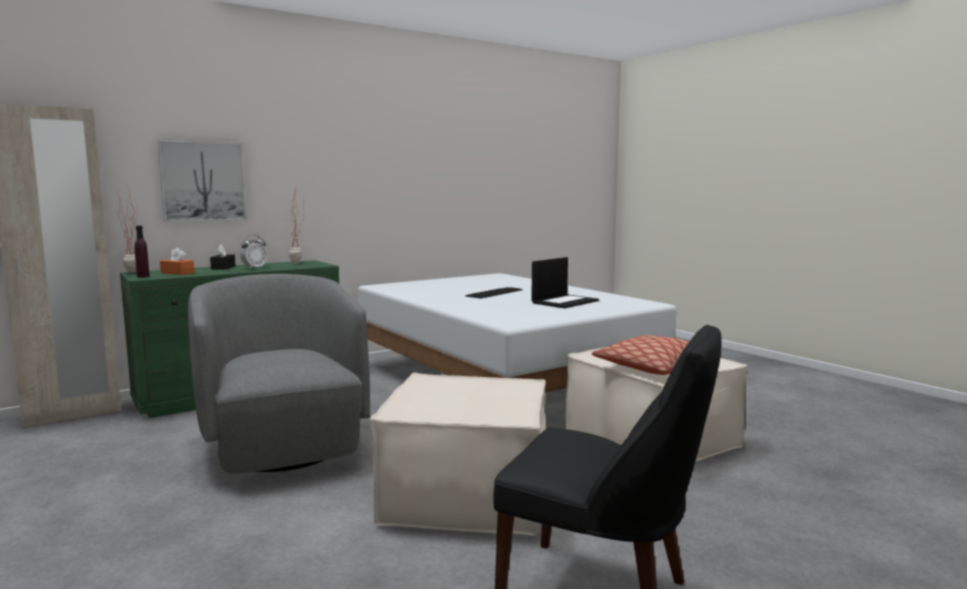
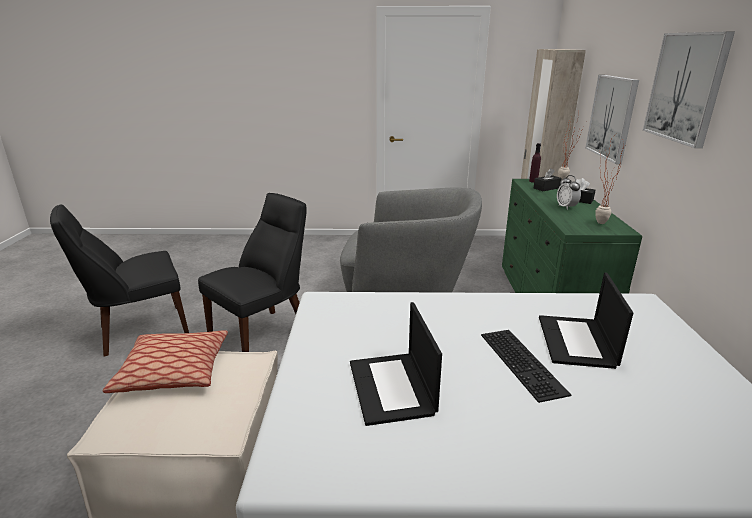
camera: 125 degrees right, 15 degrees up
(177, 273) = (546, 188): orange tissue box -> black tissue box
(311, 146) = (686, 87): none -> picture
(453, 289) = (577, 342): none -> laptop
(467, 494) = (264, 334): beige ottoman -> black chair

